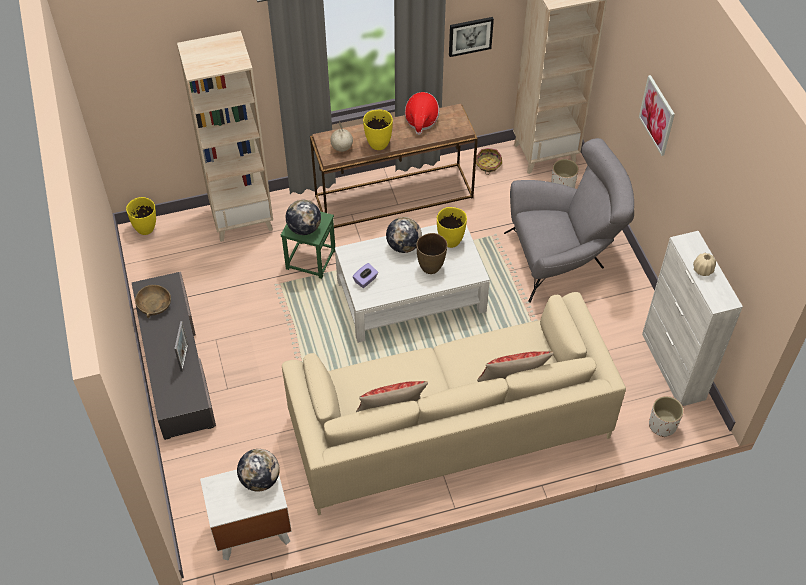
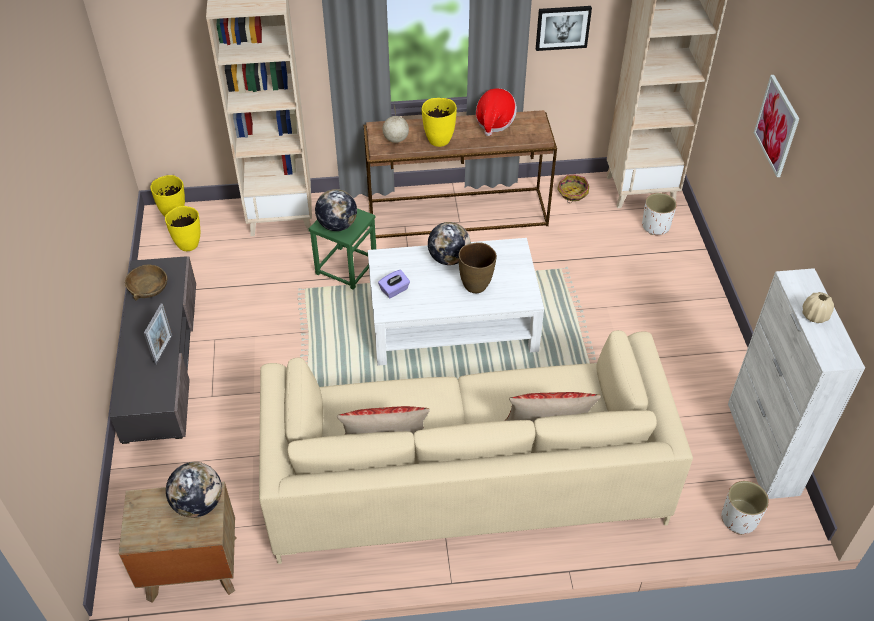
camera: 10 degrees right, 5 degrees down
(251, 529) = (191, 568): white nightstand -> brown nightstand
(450, 240) = (505, 259): yellow vase -> yellow vase (188, 244)
(563, 257) = (643, 303): grey armchair -> none

